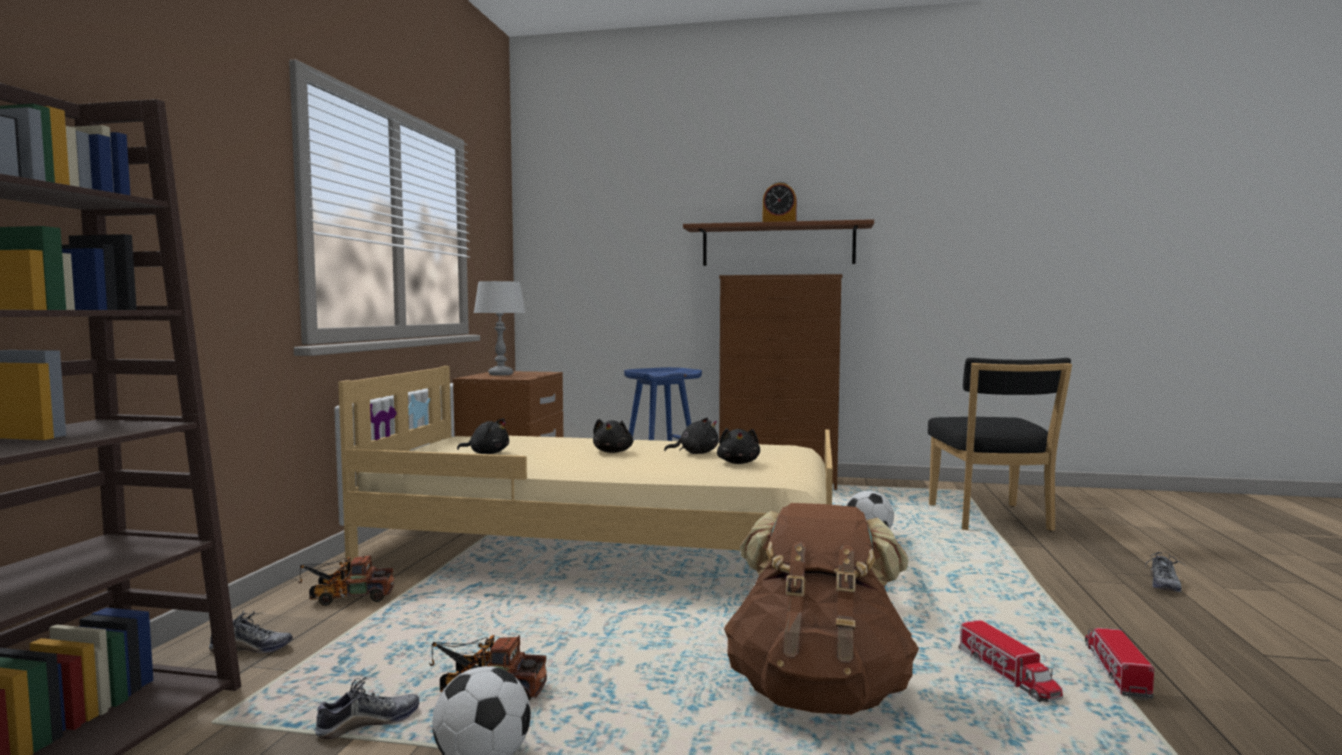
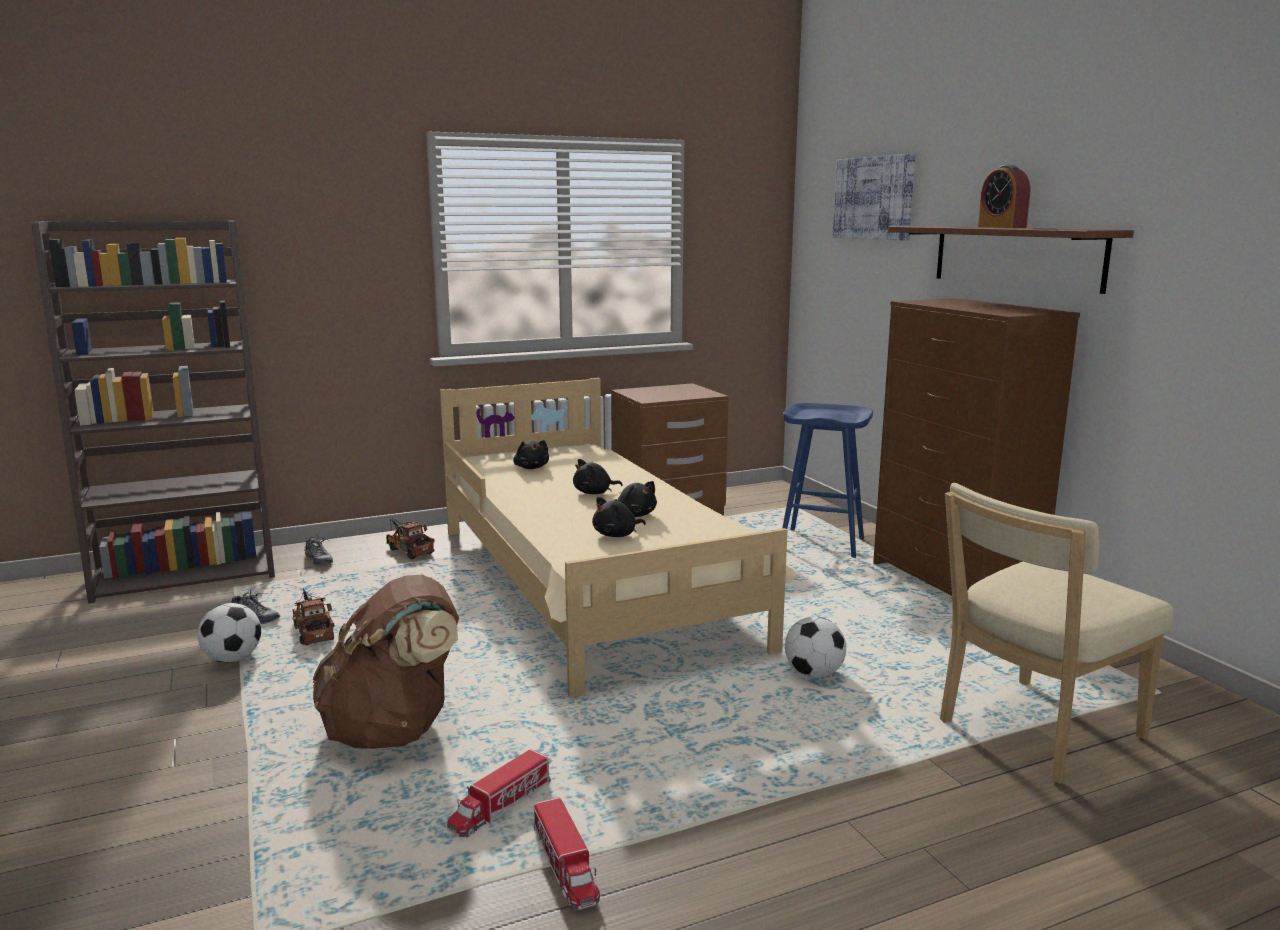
camera: 55 degrees right, 10 degrees up
(501, 374) = (663, 391): grey table lamp -> none
(623, 208) = (873, 198): none -> picture
(991, 519) = (1033, 732): black chair -> beige chair
(1115, 671) = (565, 867): toy truck -> toy truck turned 90 degrees clockwise
(1164, 584) = (927, 892): shoe -> none

